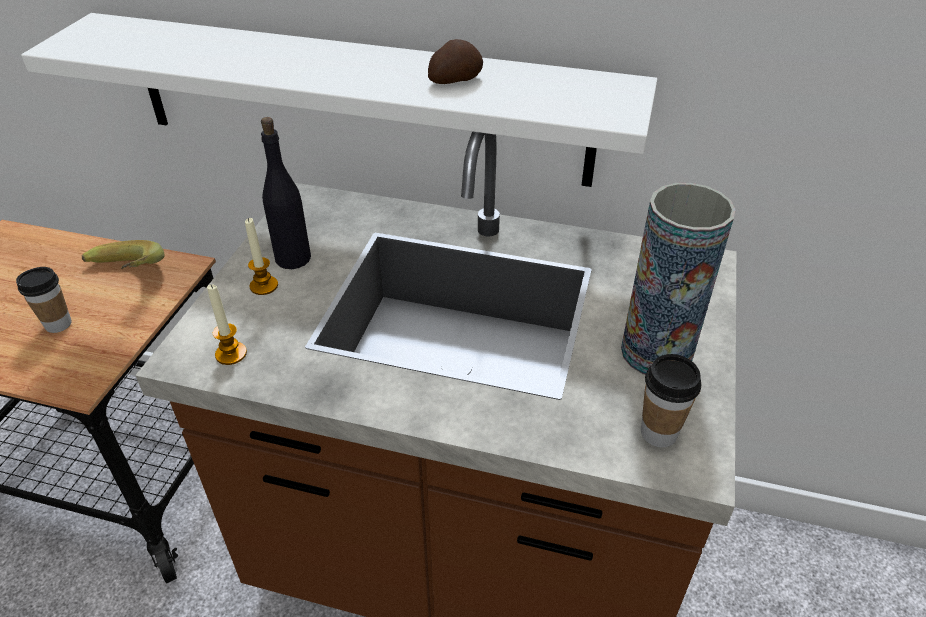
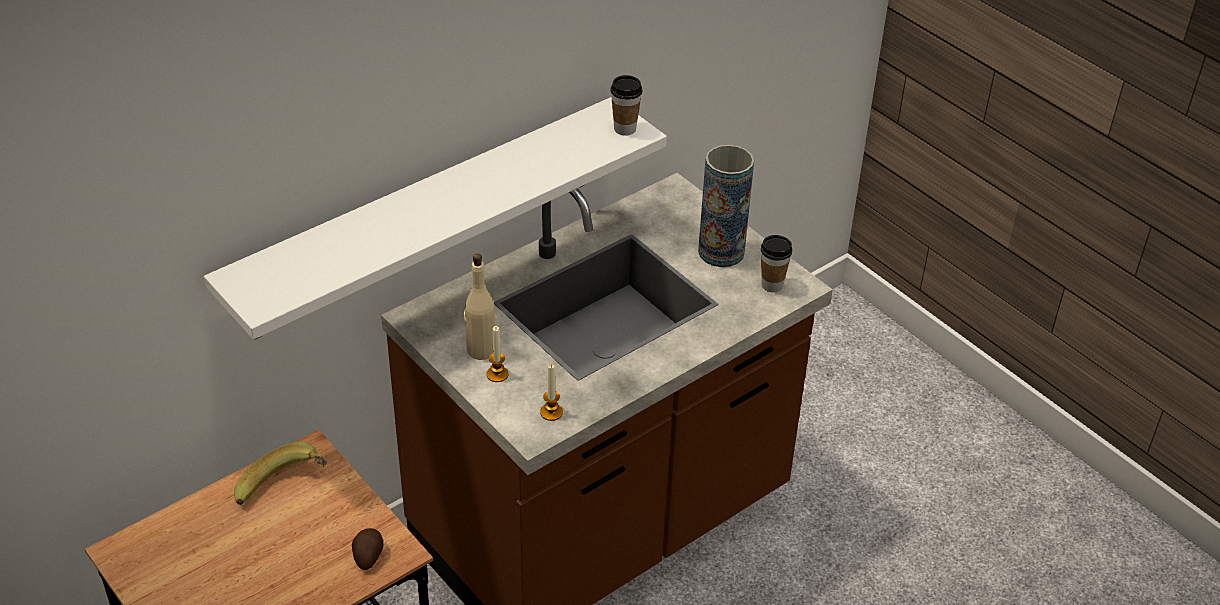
camera: 55 degrees left, 0 degrees up
(58, 324) = (306, 547): cup -> cup (625, 129)
(293, 258) = (480, 350): black bottle -> beige bottle
(454, 79) = (529, 164): potato -> potato (367, 555)

